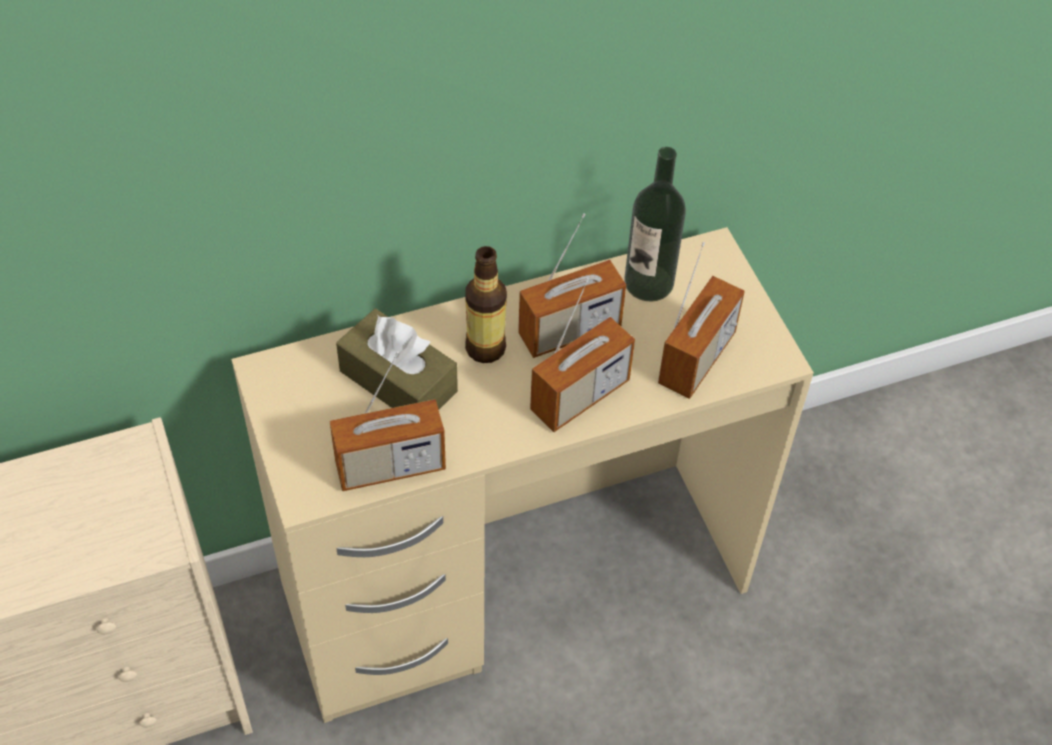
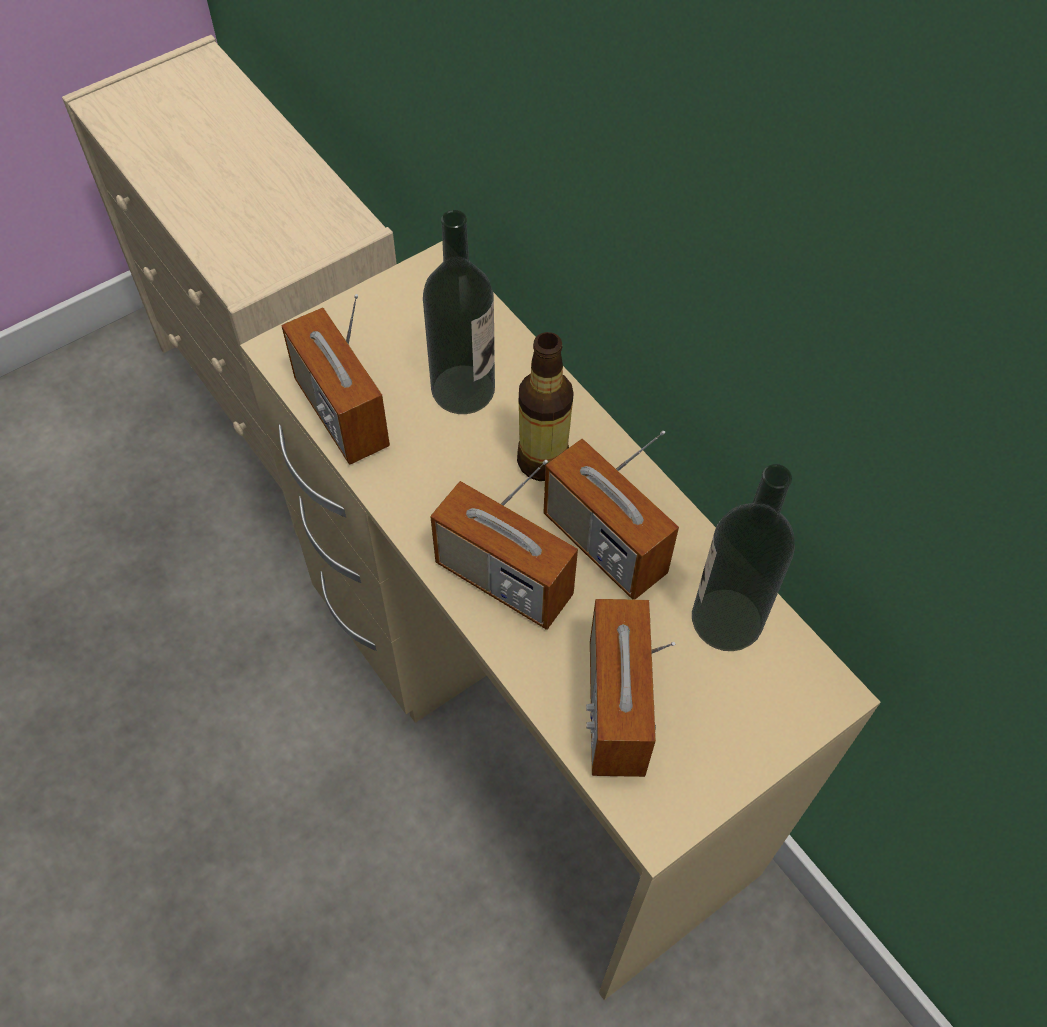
camera: 75 degrees right, 5 degrees up
(398, 381) = (463, 389): brown tissue box -> bottle
(697, 359) = (615, 708): radio -> radio turned 75 degrees clockwise

